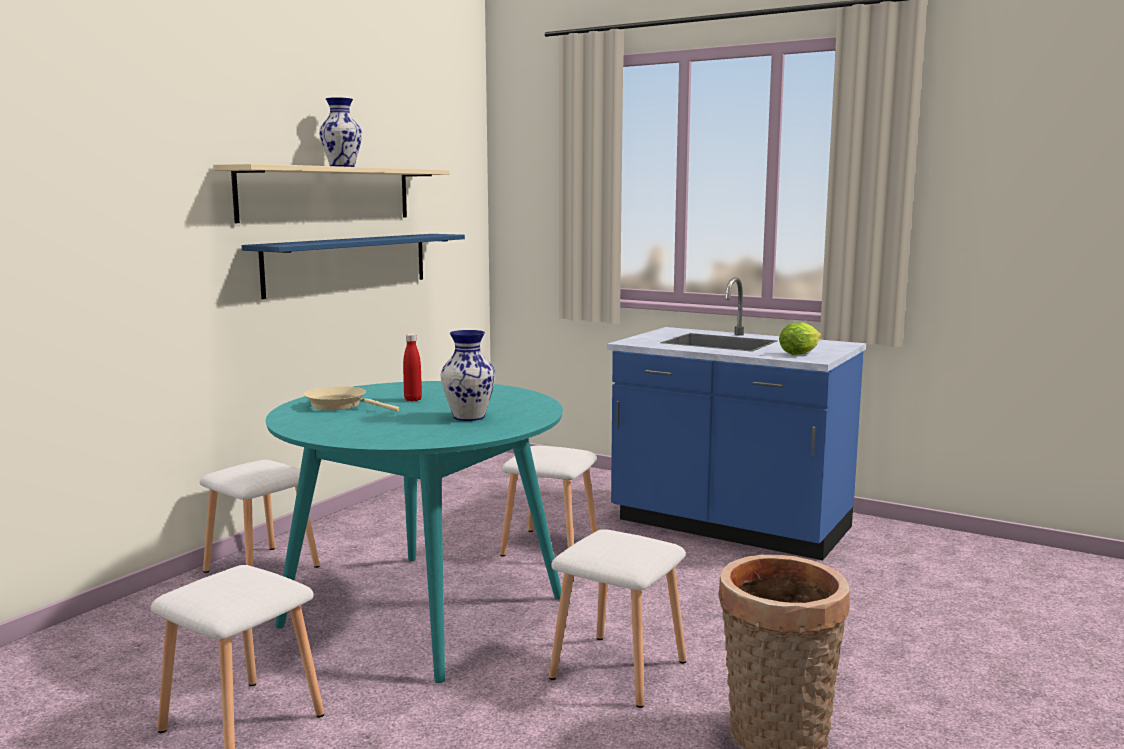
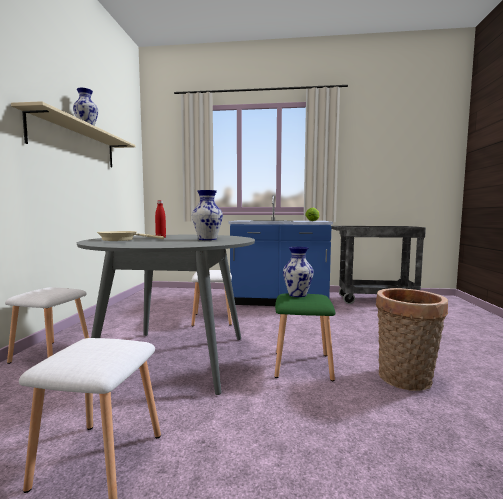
camera: 25 degrees left, 5 degrees down
(348, 263) = (86, 184): blue shelf -> none
(423, 612) = (174, 358): turquoise dining table -> grey dining table
(616, 538) = (298, 295): none -> vase
(618, 671) = (303, 366): white stool -> green stool
(966, 560) = (372, 301): none -> grey cart

